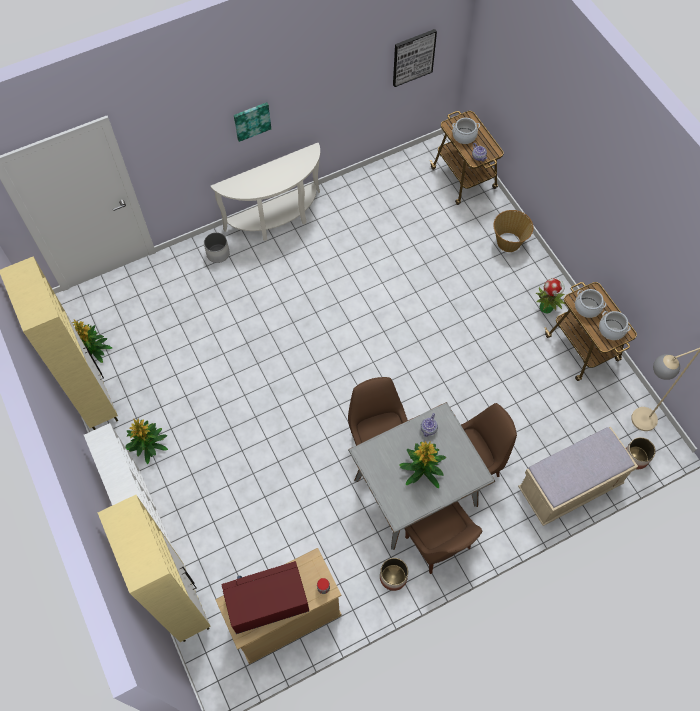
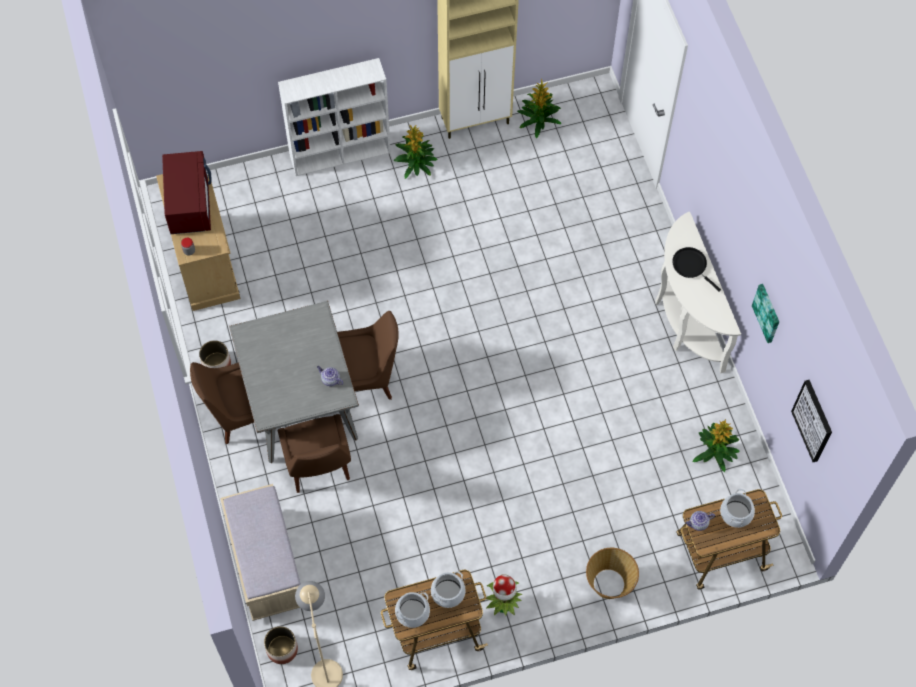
camera: 100 degrees right, 0 degrees up
(183, 604) = (242, 179): beige cabinet -> none
(218, 254) = (644, 250): white planter -> none
(252, 120) = (729, 226): picture -> picture (767, 313)
(263, 179) = (691, 266): none -> black frying pan
(422, 469) = (287, 364): potted plant -> potted plant (715, 451)

